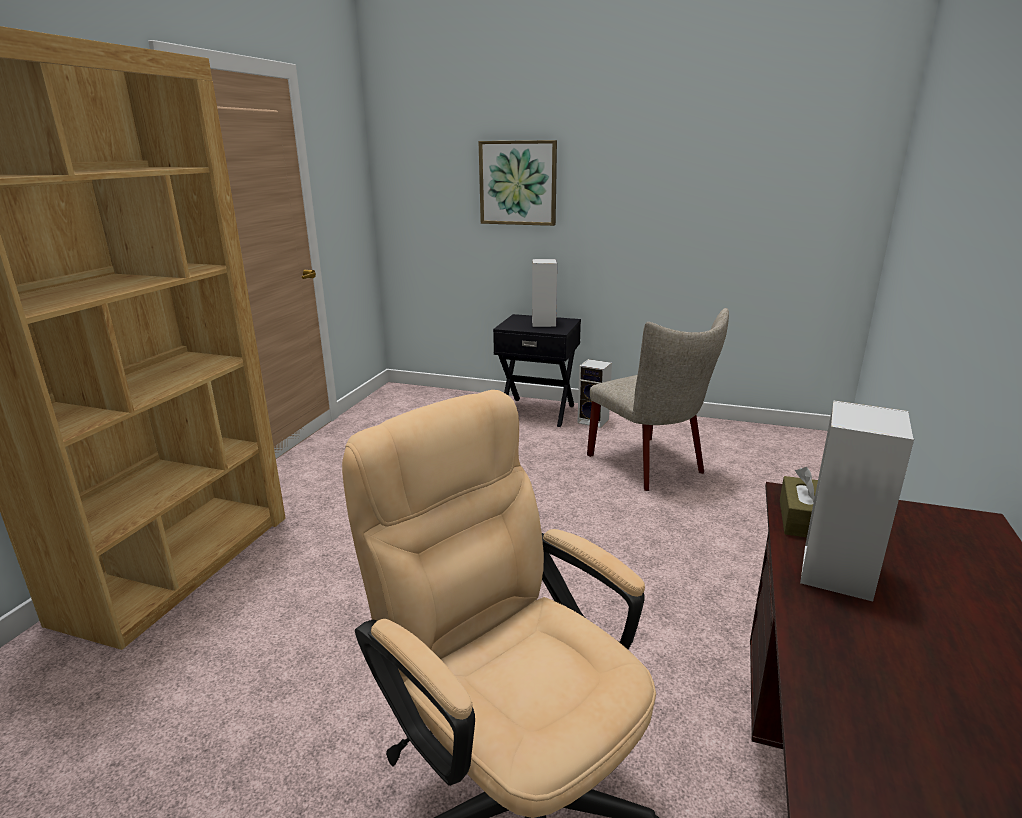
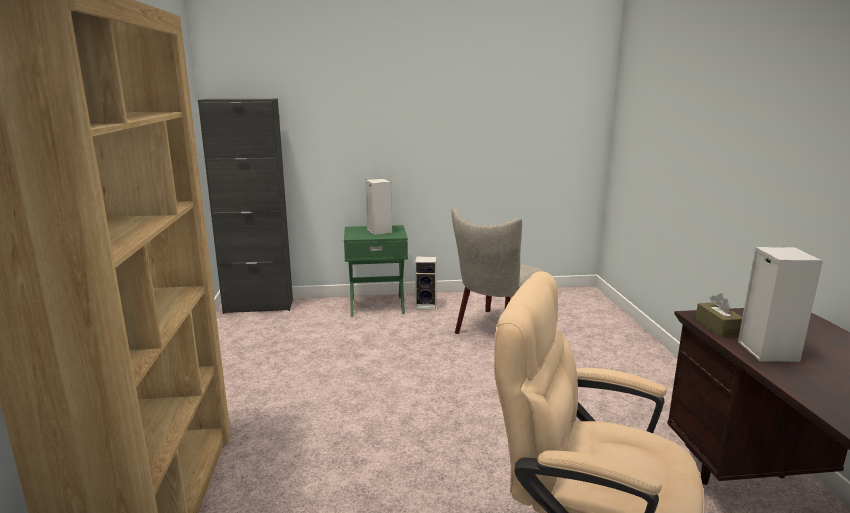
camera: 25 degrees left, 5 degrees down
(416, 393) = (258, 306): none -> black cabinet
(518, 183) = (344, 119): picture -> none
(537, 411) = (377, 305): black nightstand -> green nightstand
(651, 466) = (494, 330): beige chair -> beige chair turned 90 degrees clockwise

